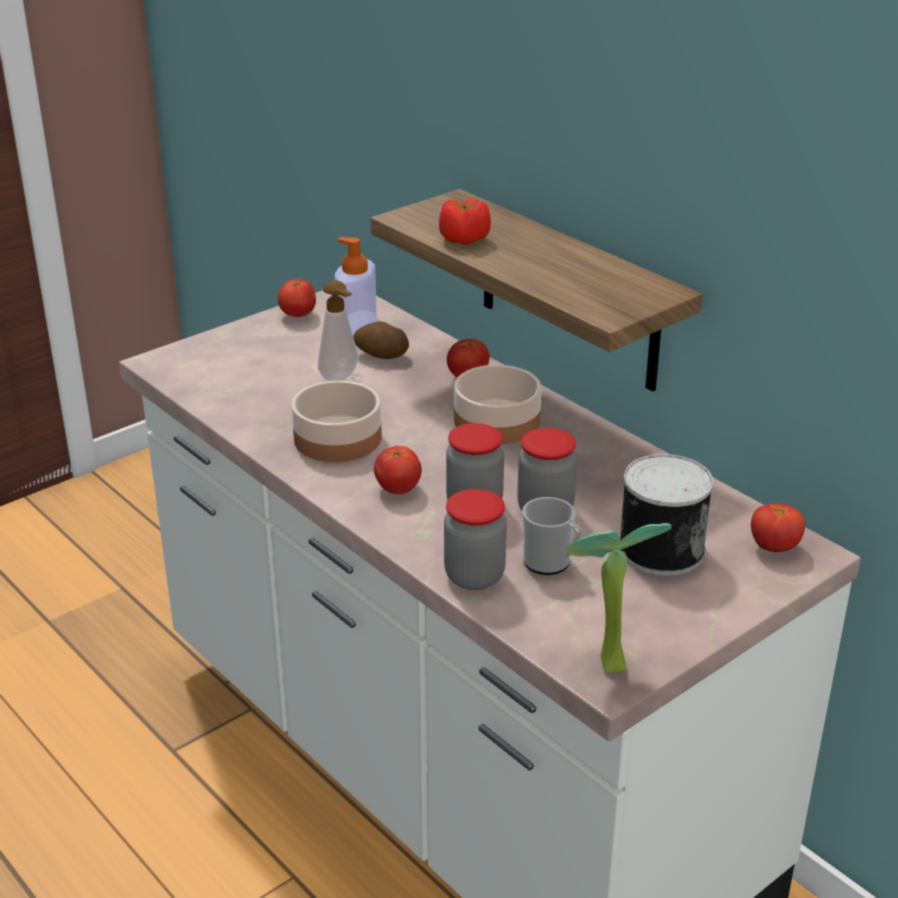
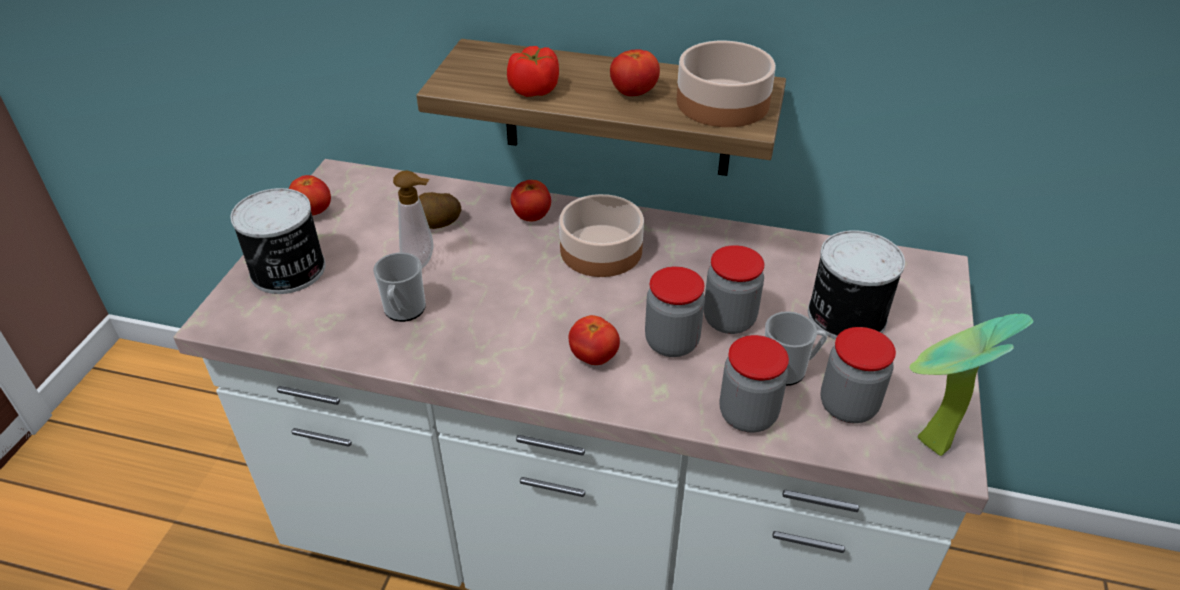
camera: 35 degrees left, 10 degrees up
(237, 348) = (288, 271): none -> can
(289, 404) = (403, 311): none -> mug
(338, 439) = (488, 328): bowl -> bowl (724, 103)
(357, 323) = (378, 199): soap dispenser -> none
(570, 608) = (848, 406): none -> jar
(774, 547) = (912, 275): tomato -> tomato (634, 93)

